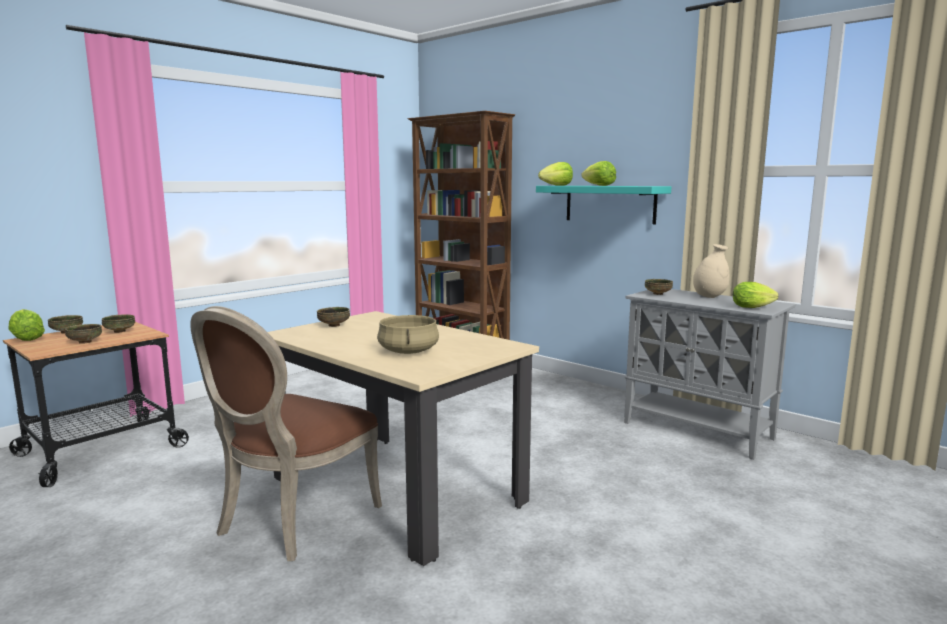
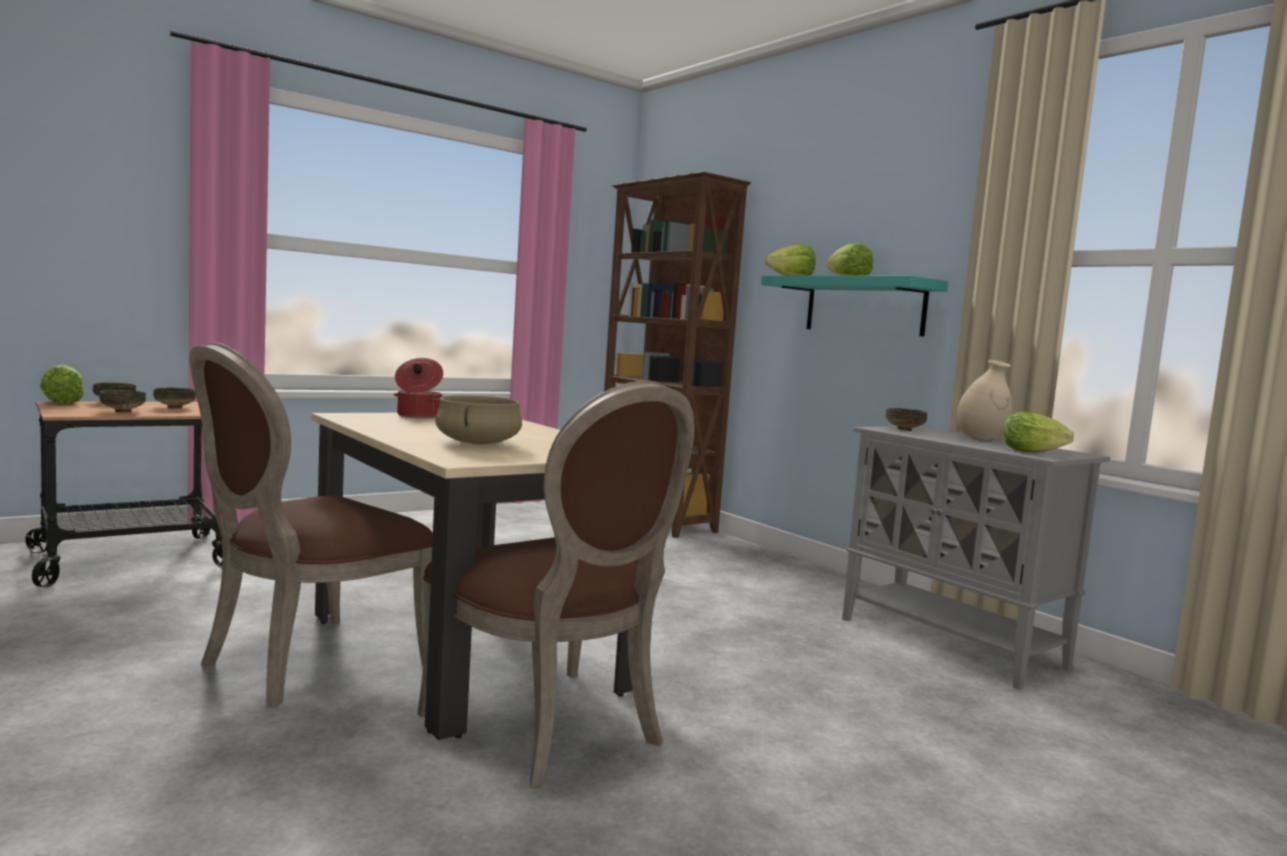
camera: 10 degrees right, 5 degrees down
(334, 325) = (418, 416): bowl -> cooking pot
(491, 543) = (552, 730): none -> brown chair

